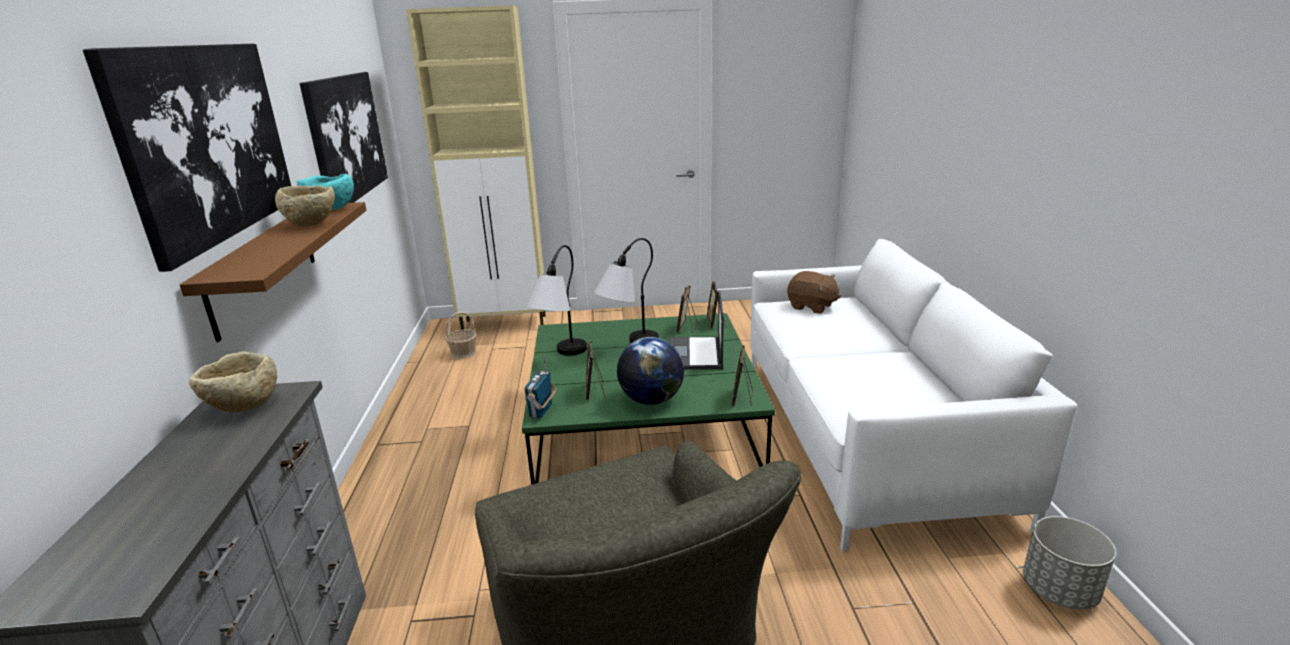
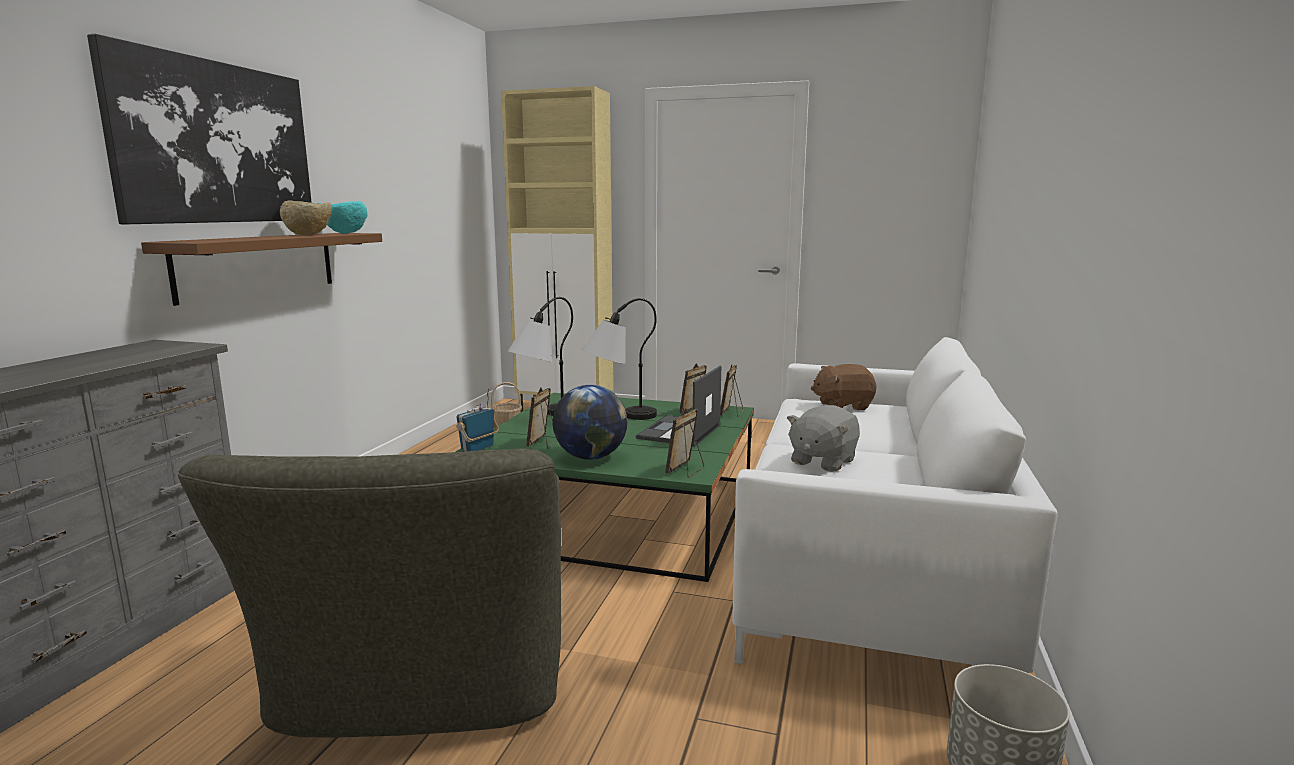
camera: 20 degrees right, 10 degrees down
(243, 406) = (149, 348): beige bowl -> none
(346, 137) = (413, 193): picture -> none
(811, 307) = (842, 406): brown plush toy -> brown plush toy turned 120 degrees clockwise
(854, 373) = (822, 461): none -> grey plush toy

